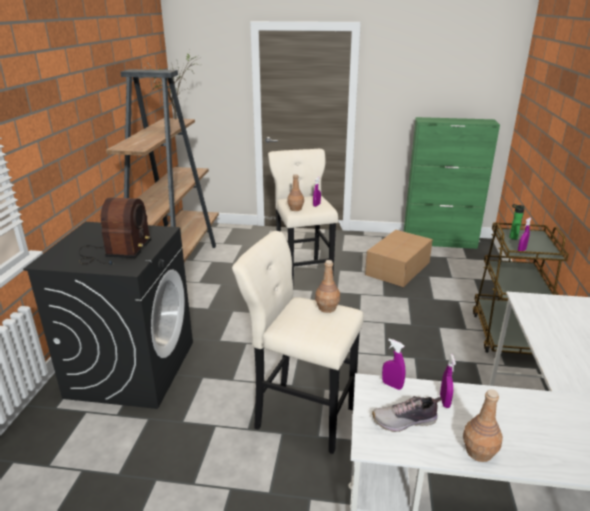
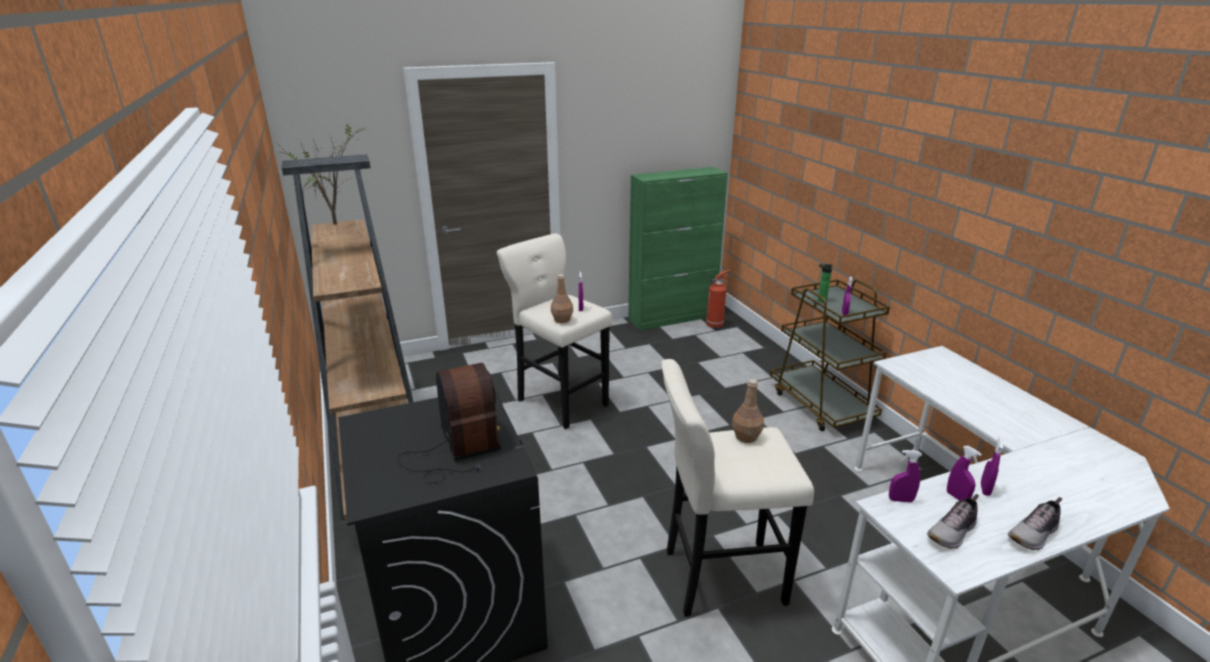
camera: 30 degrees left, 0 degrees up
(398, 268) = (659, 361): cardboard box -> none
(470, 255) = (715, 325): none -> fire extinguisher
(479, 406) = (985, 489): none -> purple spray bottle
(479, 452) = (1034, 534): brown bottle -> shoe

